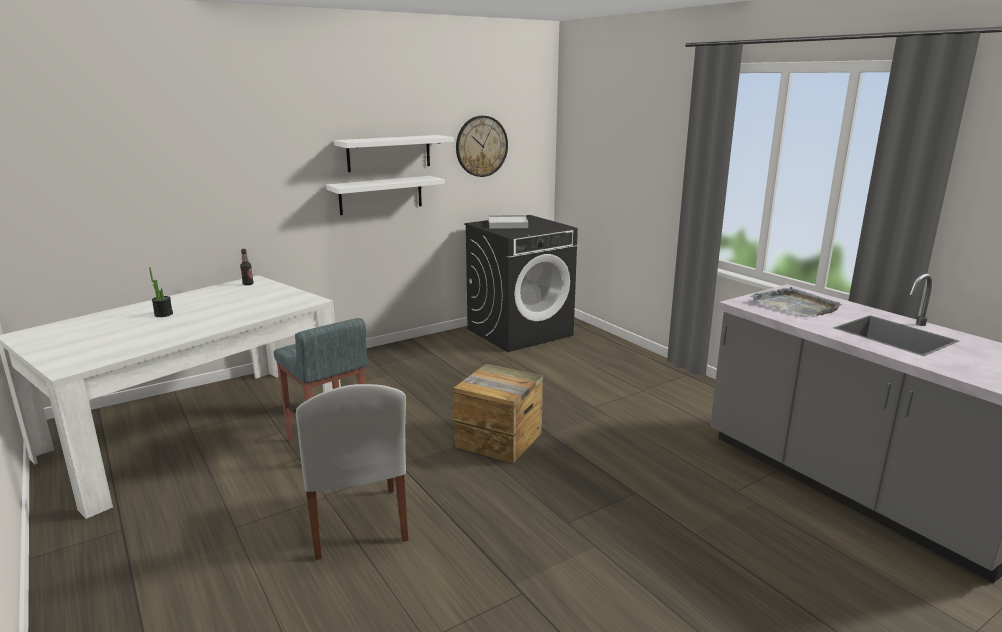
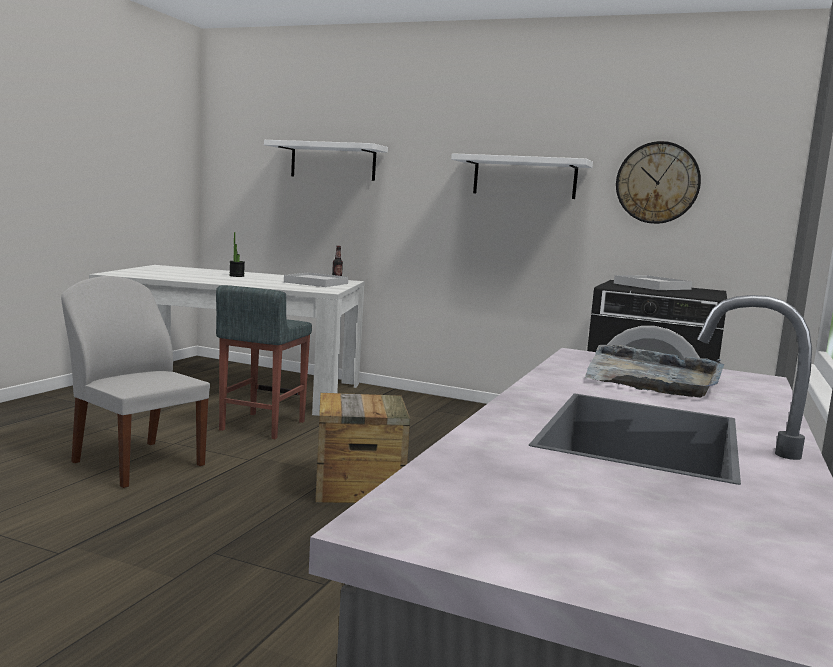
camera: 55 degrees right, 10 degrees down
(254, 294) = (316, 283): none -> white tray
(357, 525) = (137, 463): white chair -> white chair turned 90 degrees clockwise
(381, 195) = (507, 225): white shelf -> white shelf (333, 161)

